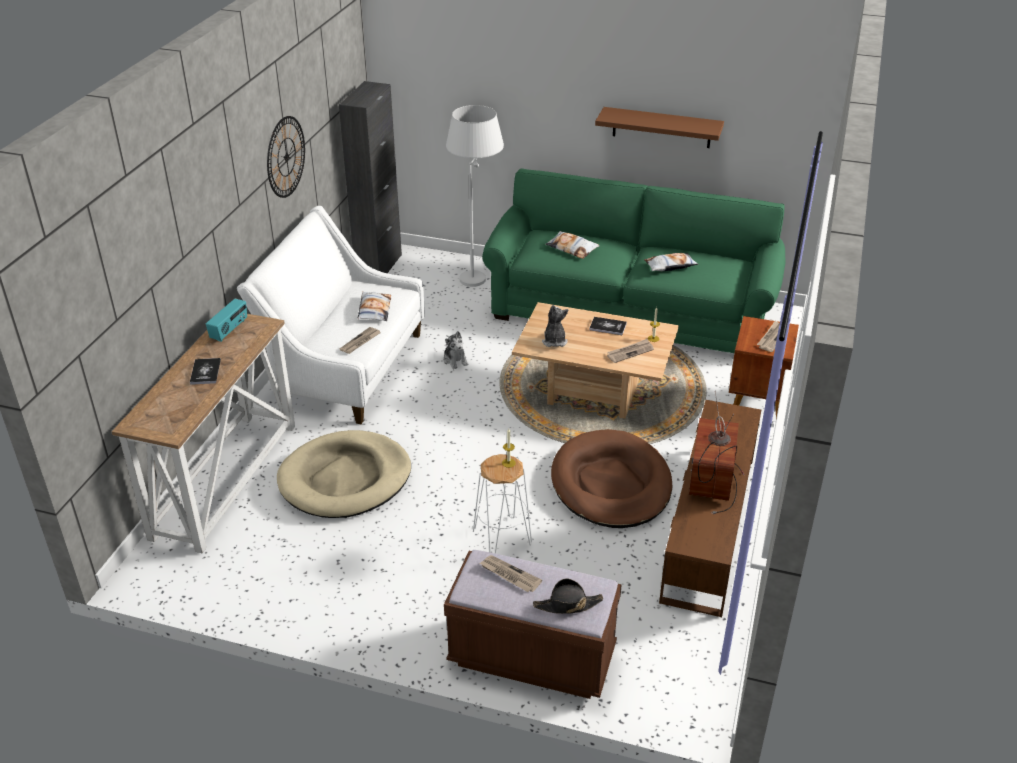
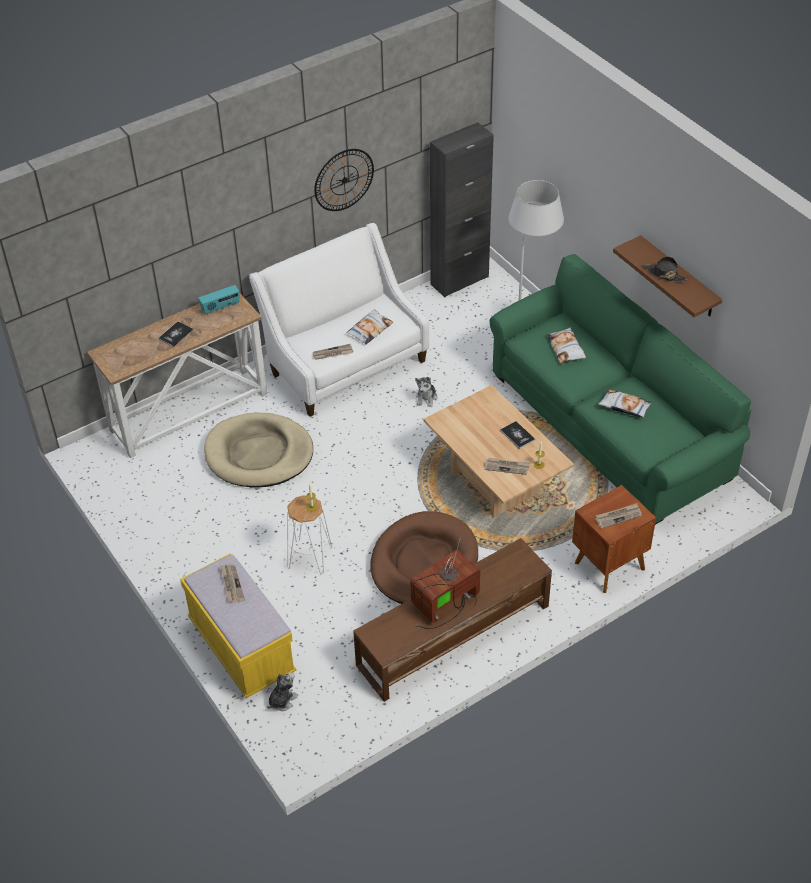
camera: 40 degrees right, 10 degrees up
(532, 657) = (242, 648): brown bench -> yellow bench
(554, 341) = (463, 426): plush toy -> plush toy (282, 700)
(567, 605) = (242, 625): black hat -> black hat (665, 274)

